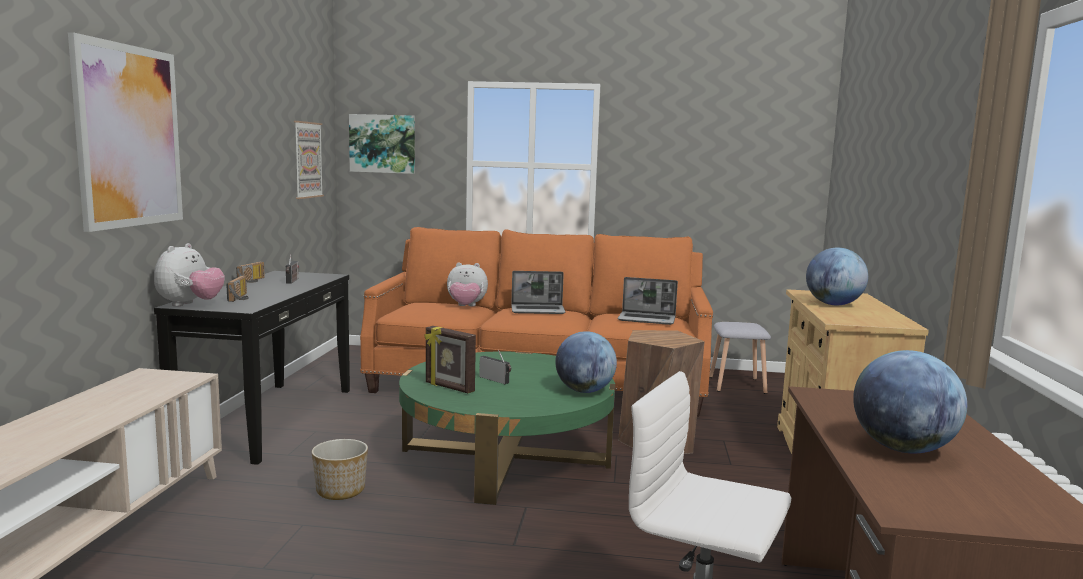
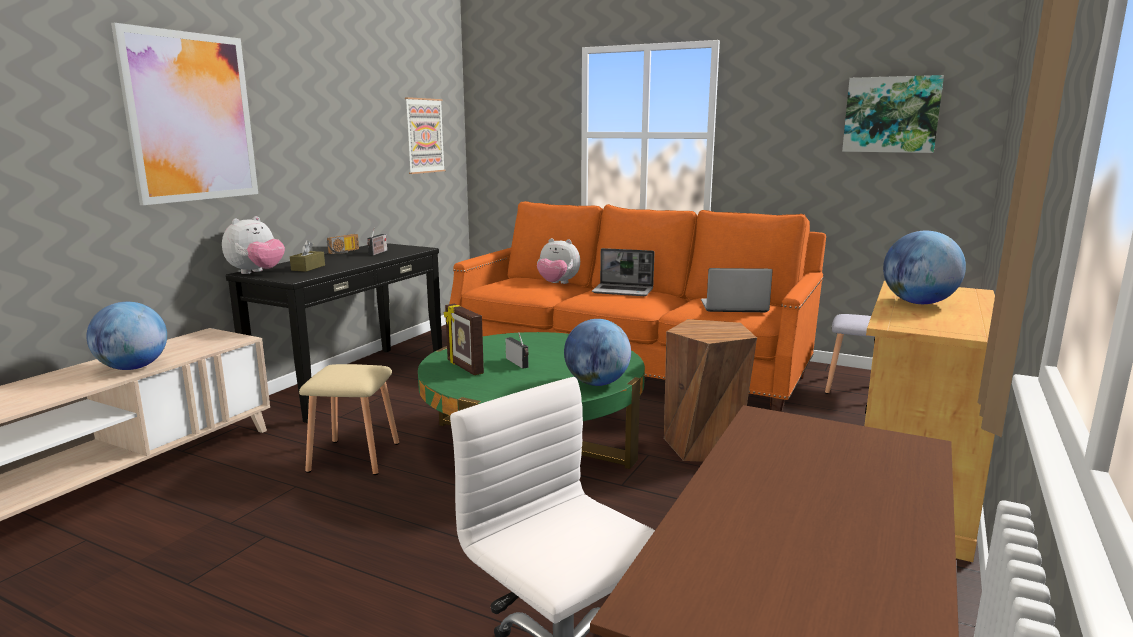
camera: 20 degrees right, 5 degrees up
(241, 298) = (308, 268): radio -> brown tissue box
(341, 491) = (354, 458): planter -> beige stool
(382, 144) = (504, 117): picture -> picture (891, 114)
(647, 319) = (733, 307): laptop -> laptop turned 150 degrees clockwise
(902, 449) = (778, 511): globe -> globe (133, 368)

